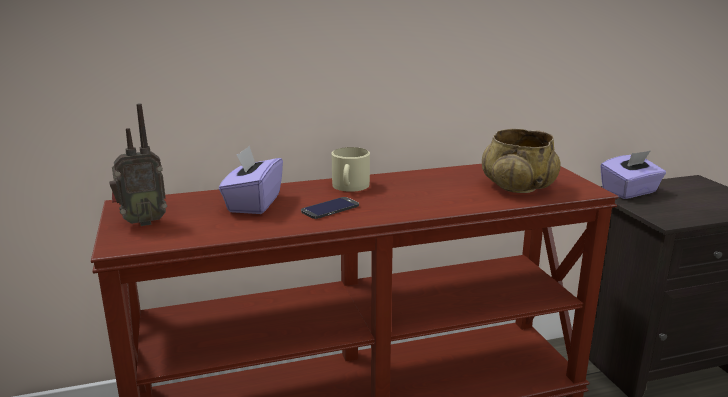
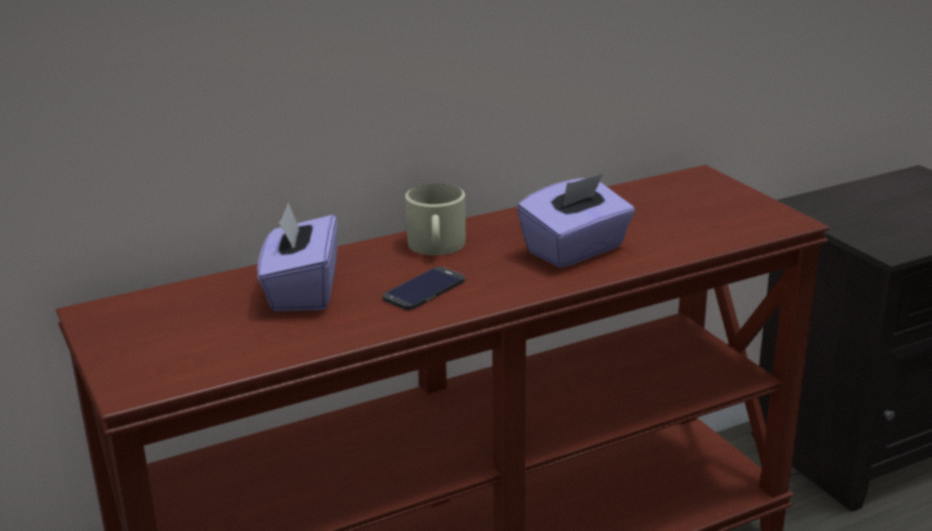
camera: 10 degrees left, 5 degrees up
(142, 222) = (144, 343): radio -> none
(518, 187) = (686, 224): beige bowl -> none
(629, 192) = (829, 205): purple tissue box -> purple tissue box (576, 250)

